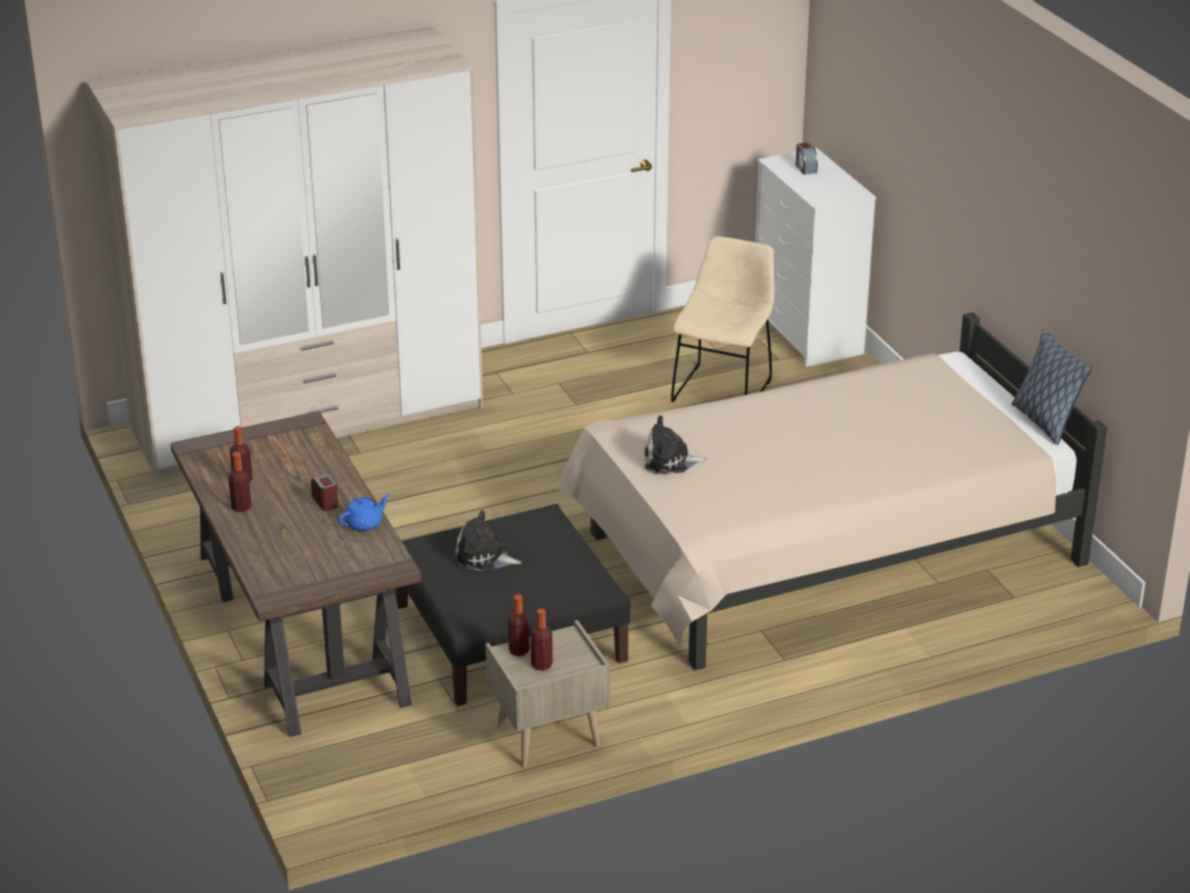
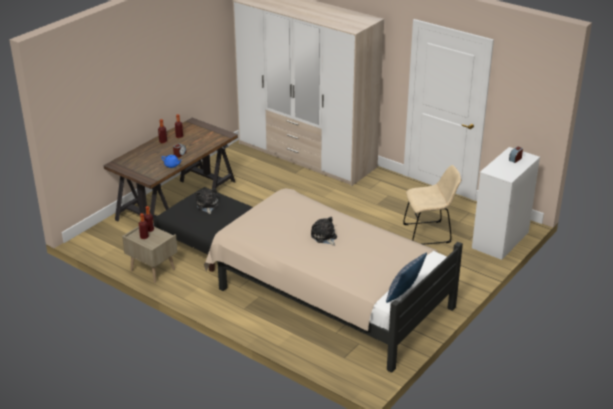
camera: 60 degrees right, 0 degrees up
(670, 461) = (273, 211): plush toy -> plush toy (324, 237)

